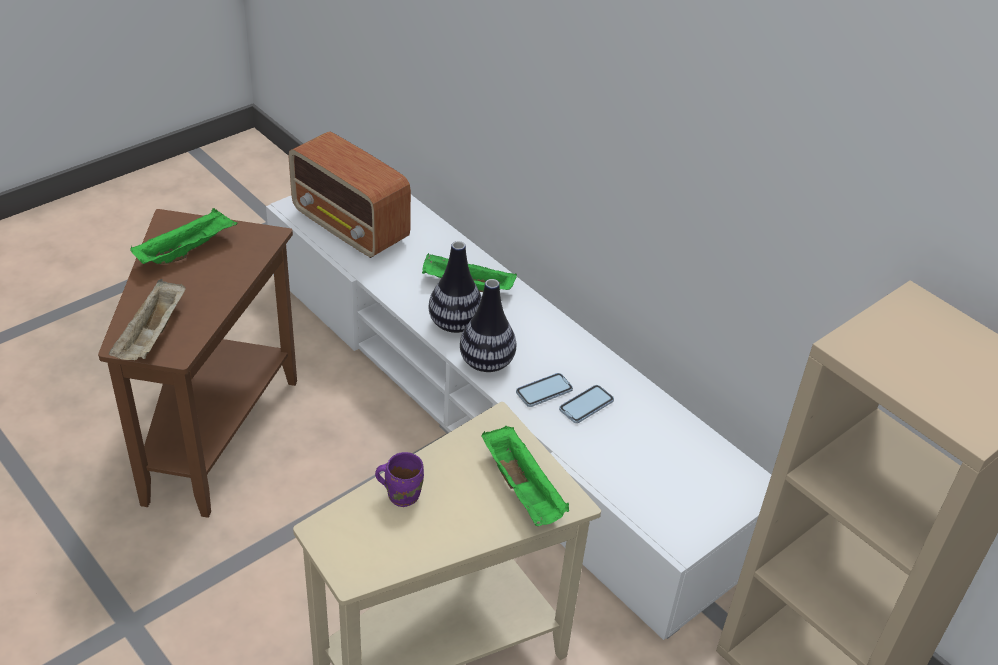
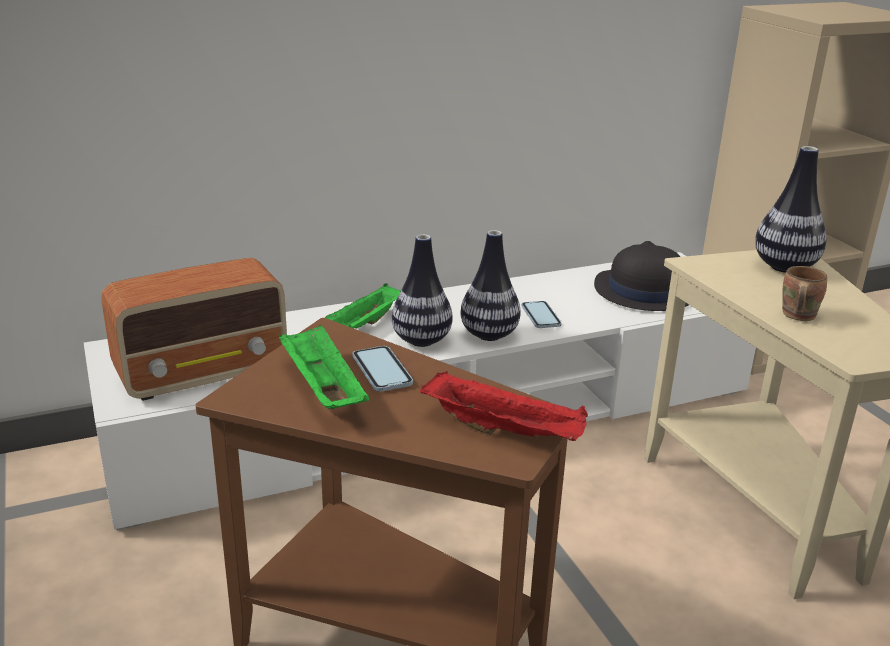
camera: 70 degrees left, 15 degrees down
(152, 336) = (505, 431): beige tray -> red tray
(402, 494) = (796, 315): purple mug -> brown mug
(523, 490) = (784, 267): green tray -> vase
(586, 405) = (565, 302): phone -> phone (382, 371)
(650, 463) = (643, 291): none -> black hat

